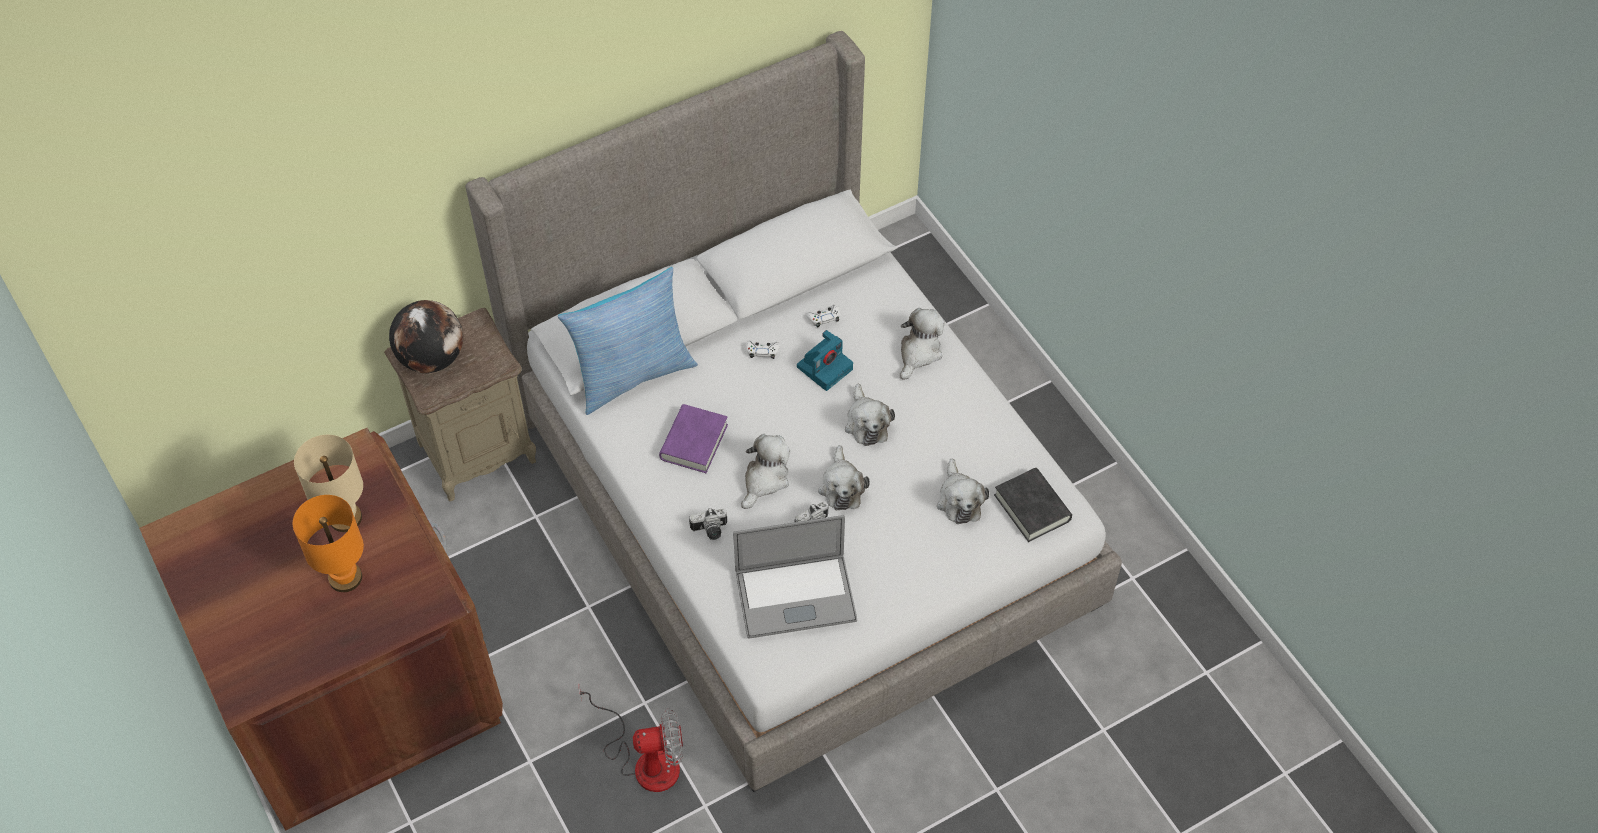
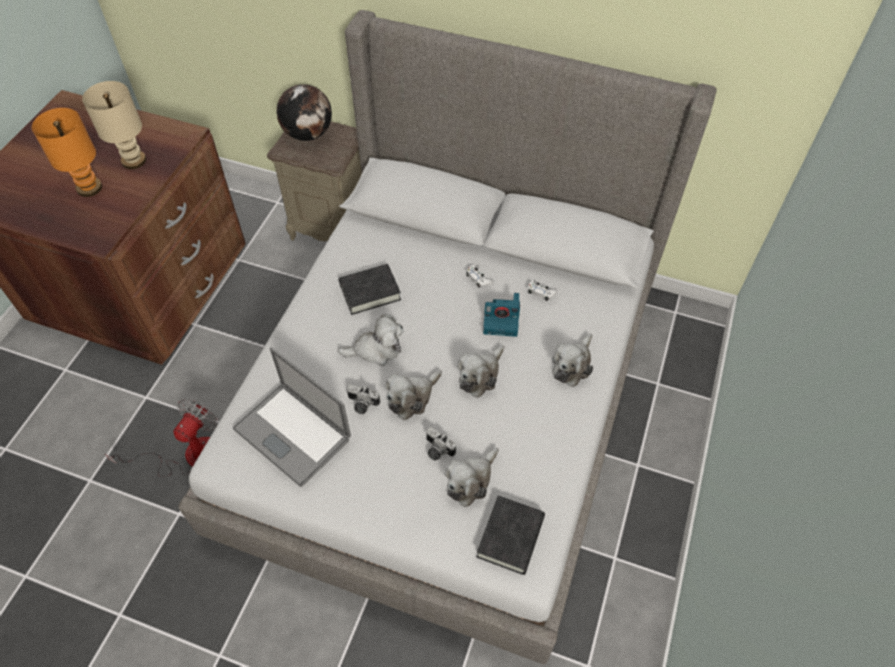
camera: 50 degrees right, 0 degrees up
(632, 375) = (392, 228): pillow -> none
(645, 759) = (189, 456): fan -> fan turned 105 degrees counterclockwise
(694, 442) = (370, 292): purple book -> black book
(710, 531) = (307, 348): camera -> camera (437, 450)
(919, 353) = (572, 365): plush toy -> plush toy turned 135 degrees clockwise

